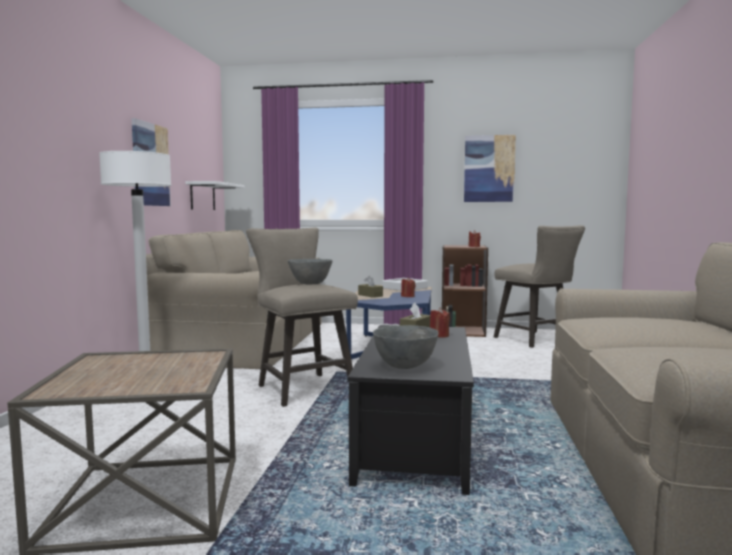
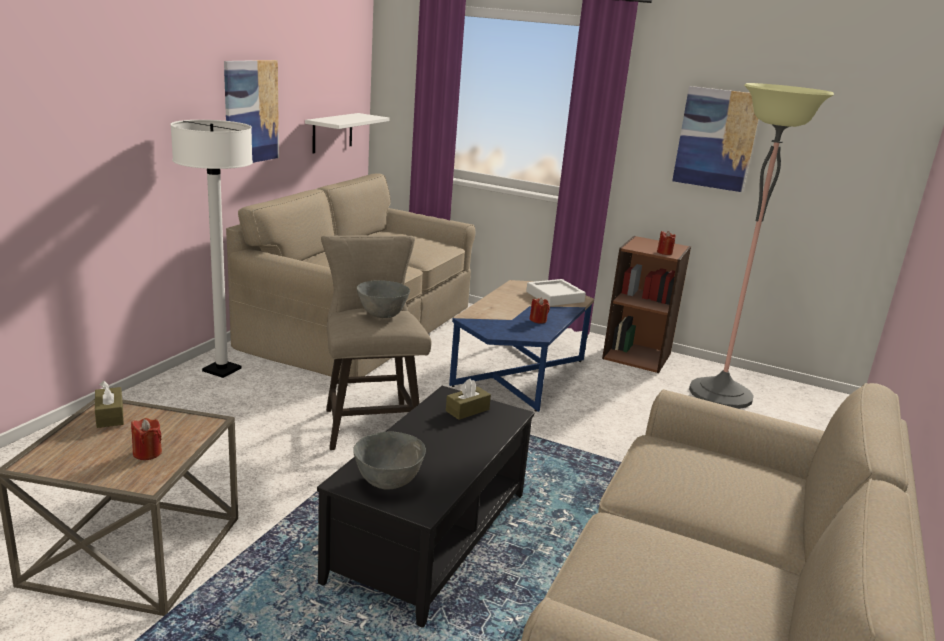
camera: 15 degrees right, 15 degrees up
(370, 295) = (494, 310): brown tissue box -> brown tissue box (110, 415)
(439, 335) = (485, 425): red candle -> red candle (147, 453)
(536, 340) = (720, 394): beige stool -> floor lamp

